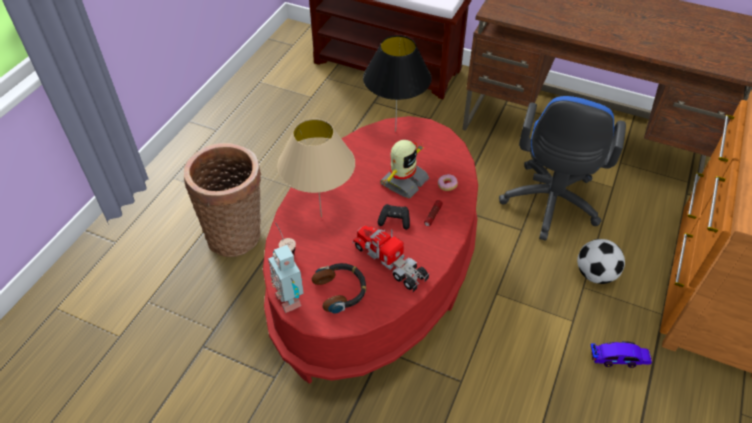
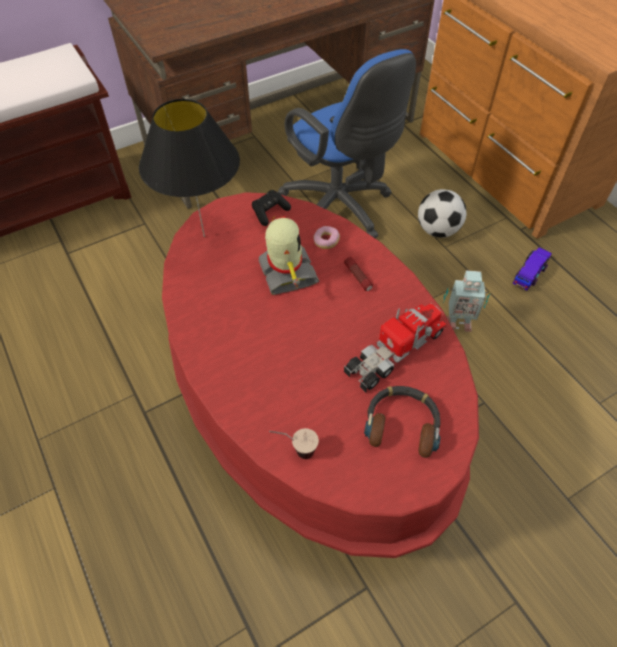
camera: 55 degrees left, 5 degrees up
(237, 234) = (121, 512): basket -> none
(290, 298) = (377, 488): toy robot -> toy robot (457, 322)
(321, 217) = (272, 381): beige table lamp -> none
(390, 262) = (394, 352): toy truck -> toy truck turned 150 degrees clockwise
(394, 220) = (337, 314): black game controller -> black game controller (270, 212)

